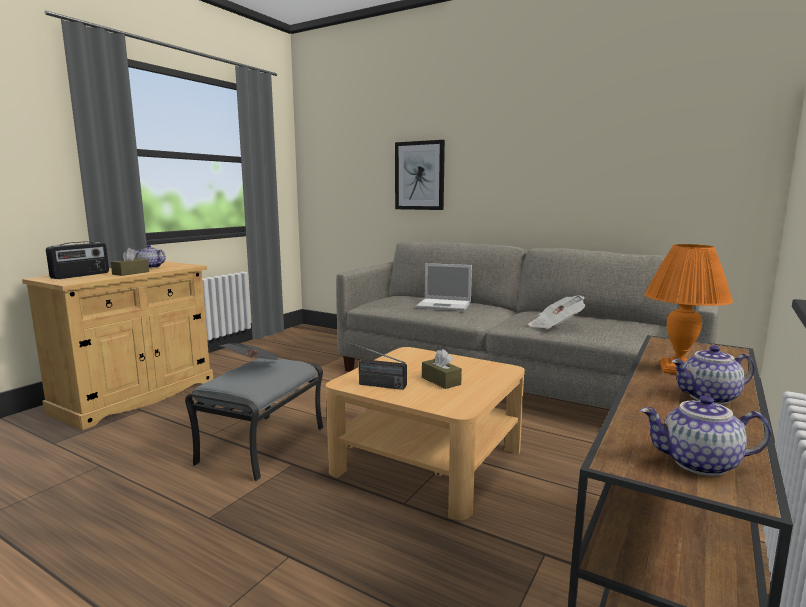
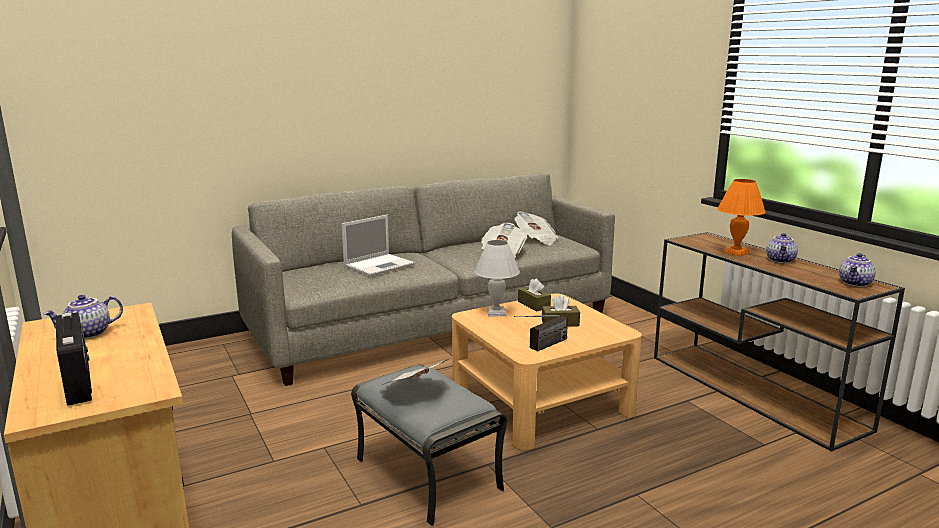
camera: 60 degrees left, 5 degrees up
(131, 273) = (132, 348): brown tissue box -> brown tissue box (534, 305)
(419, 175) = (245, 110): picture -> none
(430, 357) = (497, 313): none -> white table lamp
(627, 326) = (536, 240): none -> newspaper

